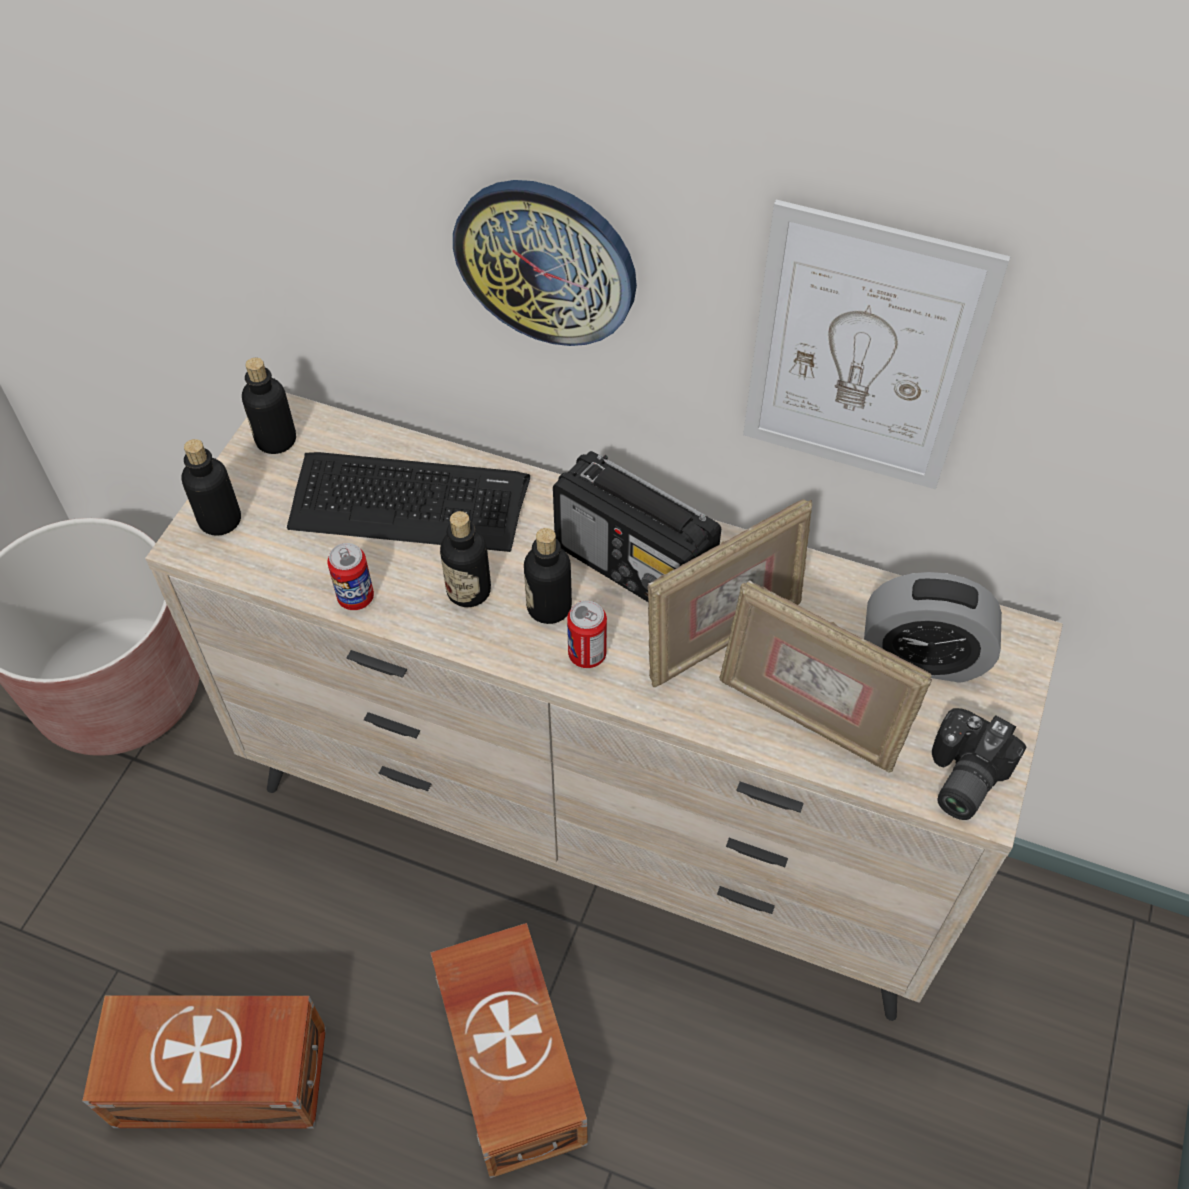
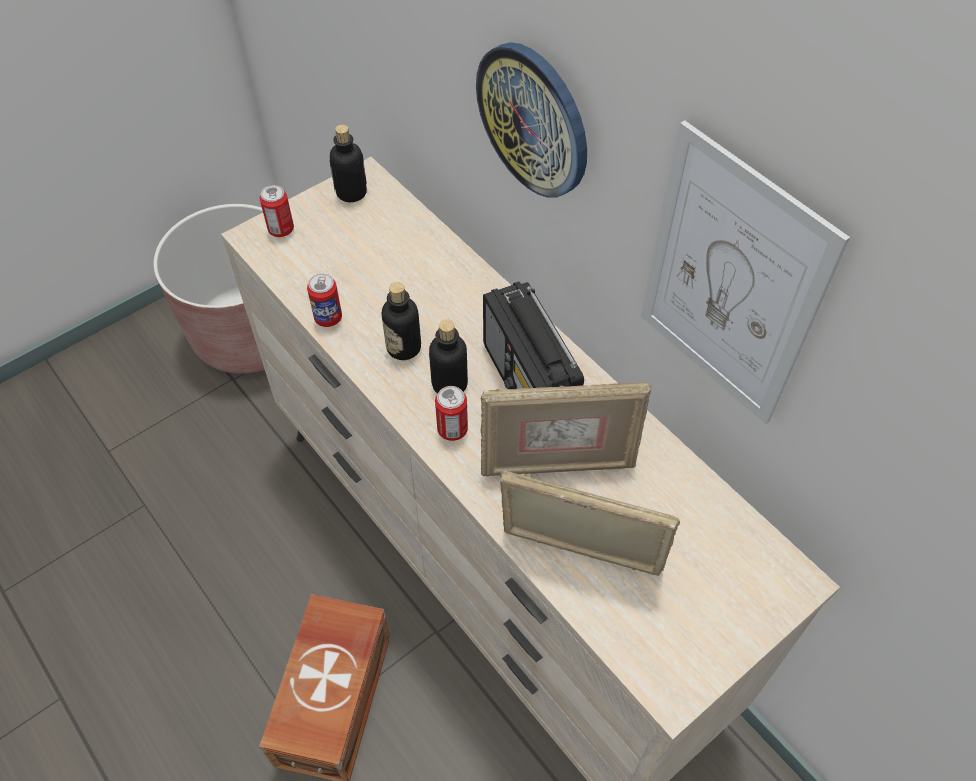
camera: 30 degrees right, 0 degrees up
(220, 520) = (281, 229): bottle -> can
(224, 1080) = (160, 607): brown storage box -> none
(408, 502) = (406, 270): keyboard -> none
(808, 718) = (580, 555): picture frame -> picture frame turned 135 degrees clockwise
(922, 657) = (701, 555): alarm clock -> none
(960, 776) = (668, 661): camera -> none

